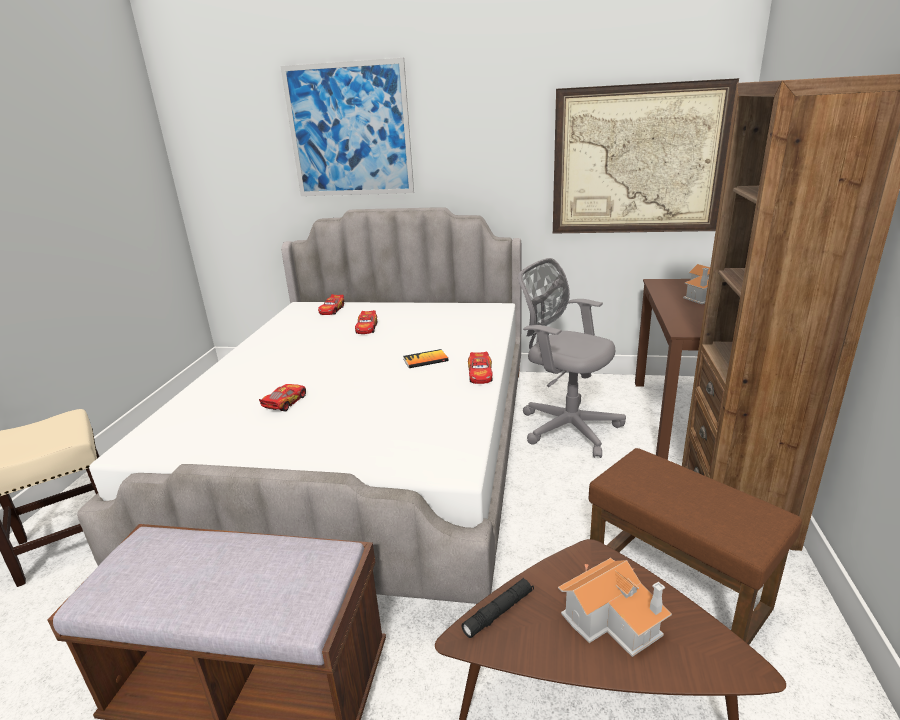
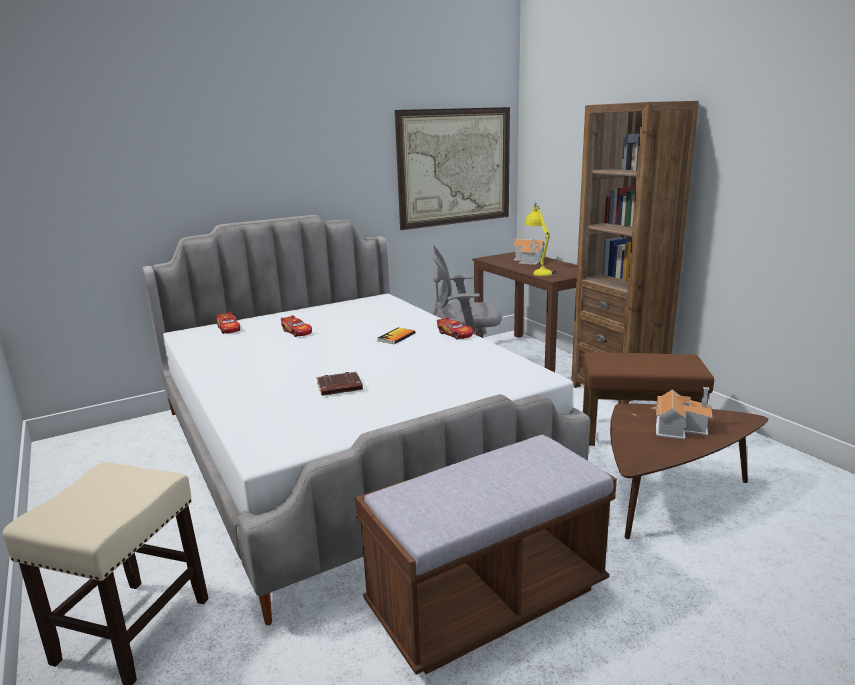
camera: 40 degrees left, 5 degrees down
(285, 402) = (339, 388): toy car -> brown book
(349, 131) = (210, 145): picture -> none
(498, 612) = (629, 448): black flashlight -> none
(684, 316) = (538, 271): none -> yellow table lamp

